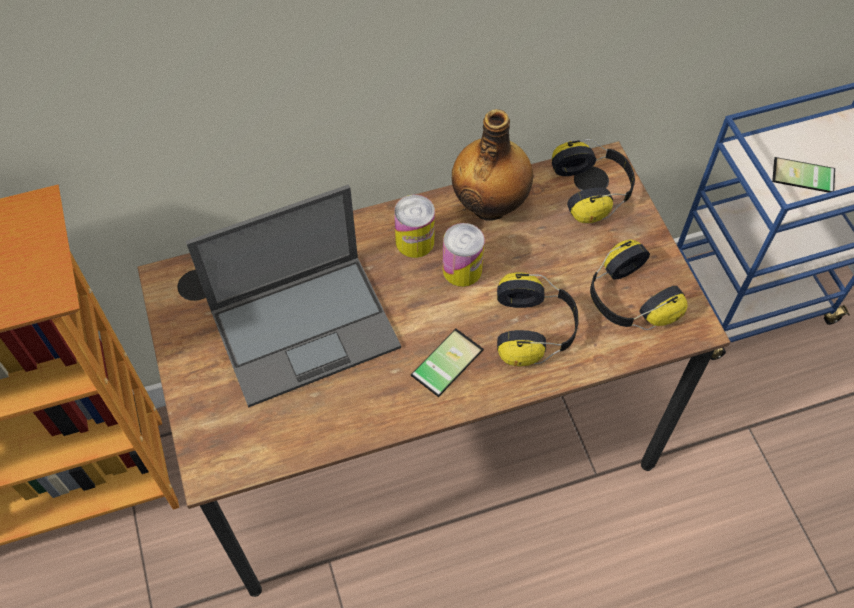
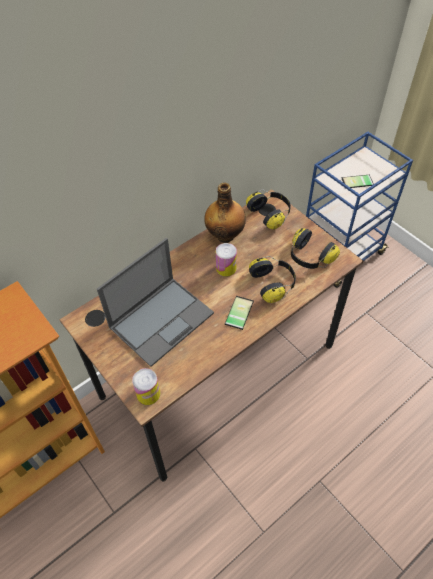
camera: 20 degrees left, 5 degrees down
(415, 241) = (197, 262): can -> can (148, 394)

